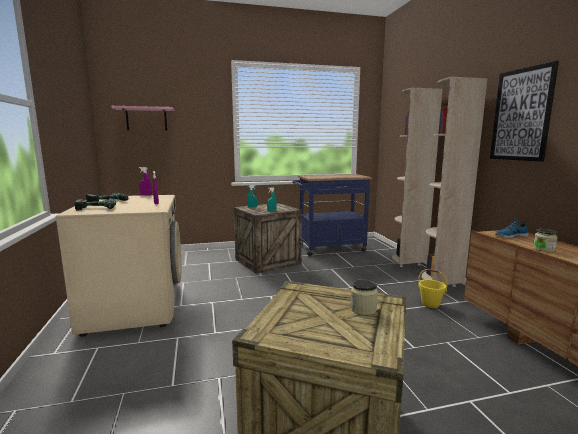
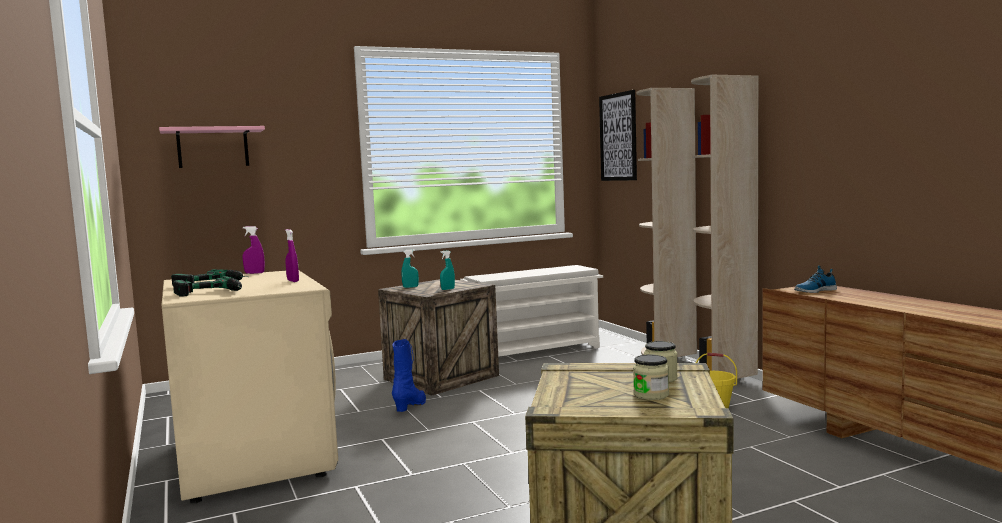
camera: 10 degrees left, 5 degrees down
(241, 280) = (411, 406): none -> blue boot
(329, 249) = (535, 351): blue cart -> white shoe rack
(521, 115) = (809, 125): picture -> picture (618, 137)
(543, 249) = (858, 301): jar -> jar (651, 394)

